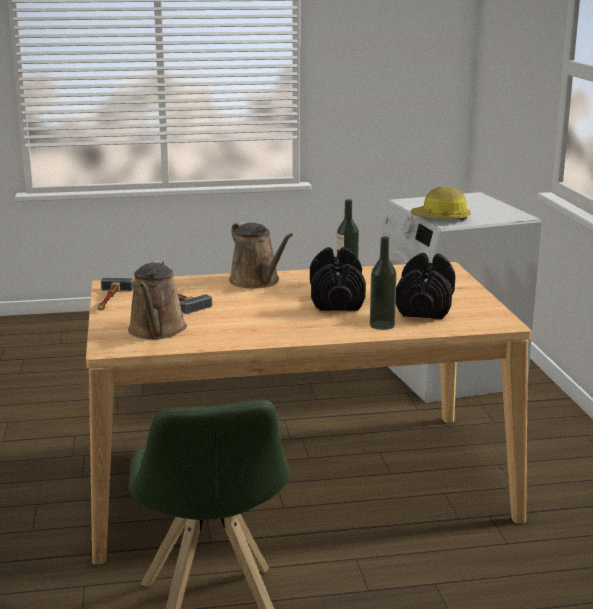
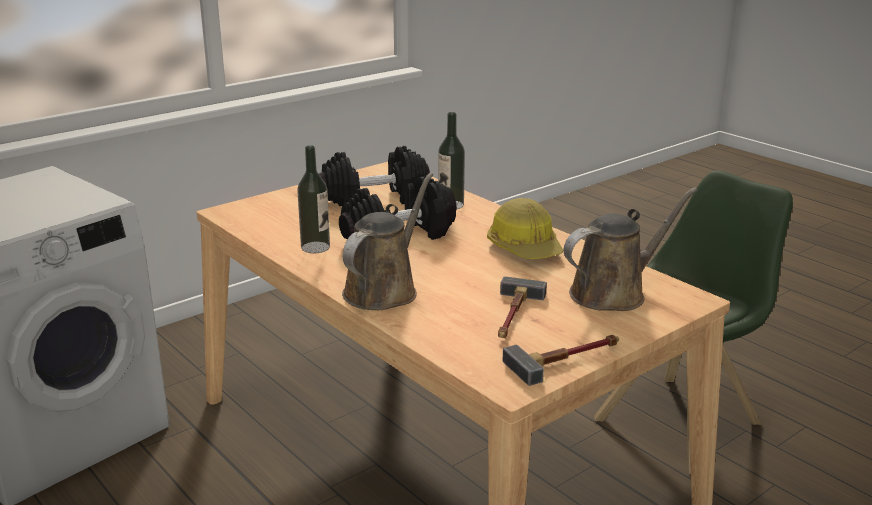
camera: 120 degrees left, 5 degrees up
(440, 218) = (76, 208): hard hat -> hard hat (525, 247)

